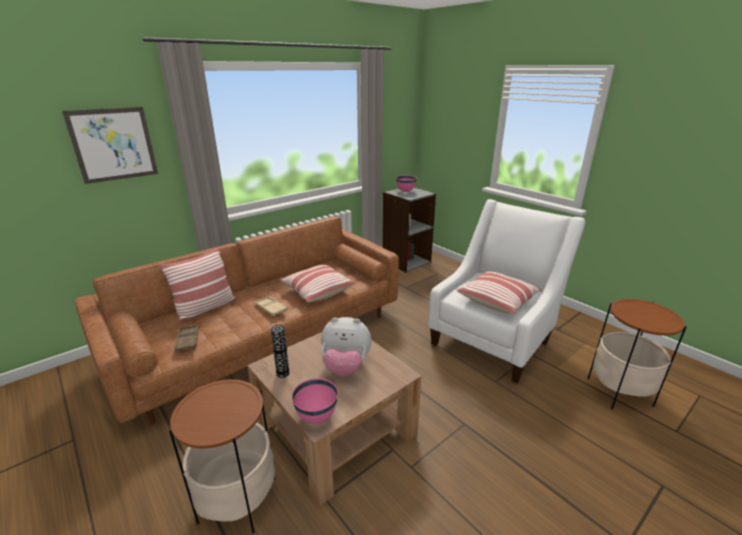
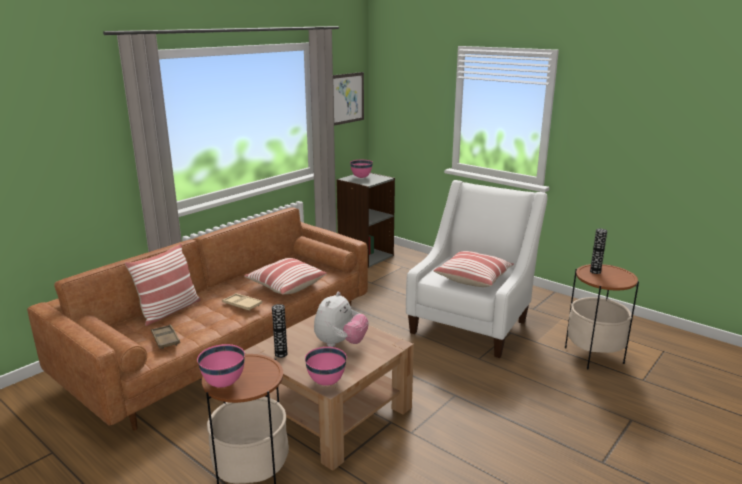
camera: 10 degrees left, 5 degrees down
(113, 144) = (66, 139): picture -> picture (347, 98)
(193, 419) = (224, 383): none -> pink bowl
(345, 367) = (340, 343): plush toy -> plush toy turned 60 degrees counterclockwise
(633, 309) = (595, 272): none -> vase

